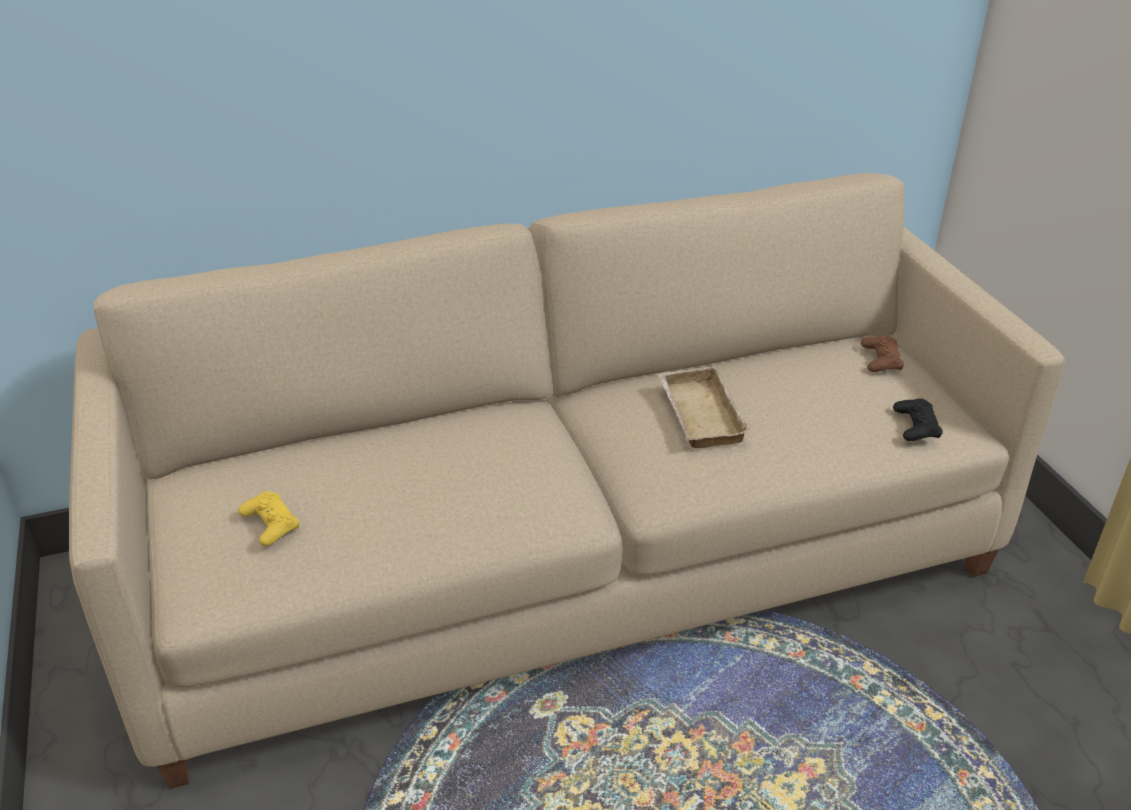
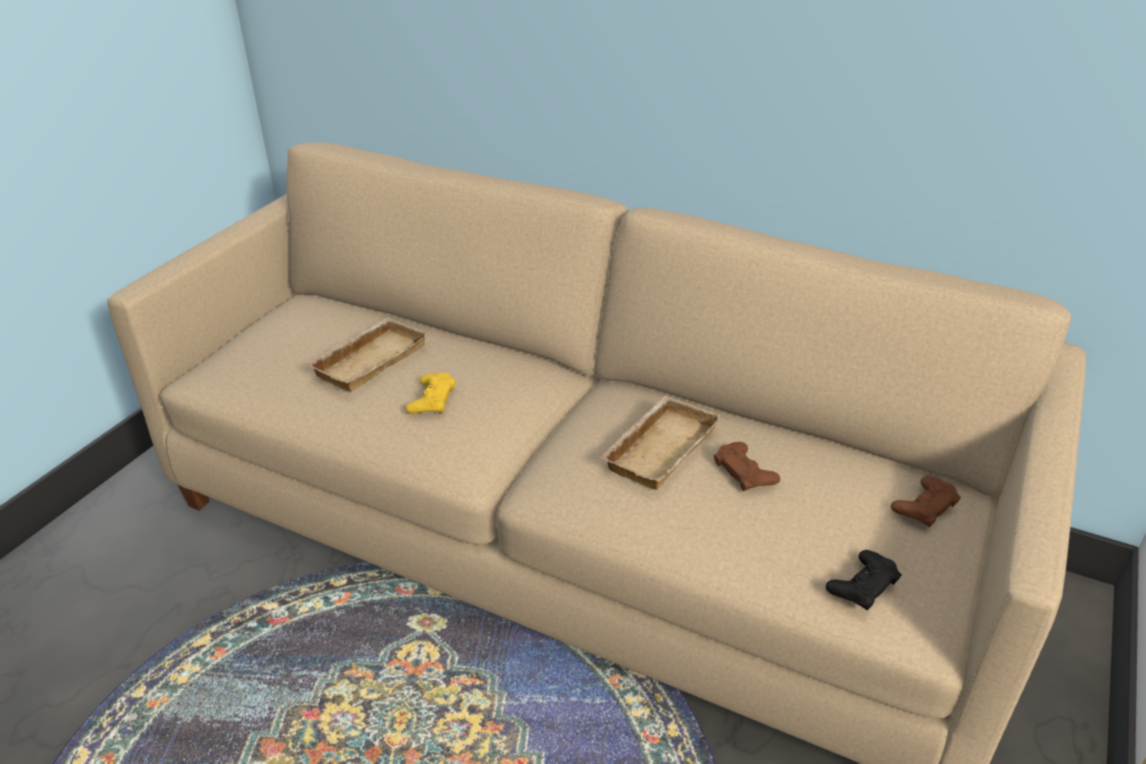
camera: 45 degrees right, 0 degrees up
(270, 523) = (289, 351): yellow game controller -> yellow game controller (432, 399)
(368, 484) = (369, 359): none -> beige tray
(769, 397) = (744, 471): none -> brown game controller

